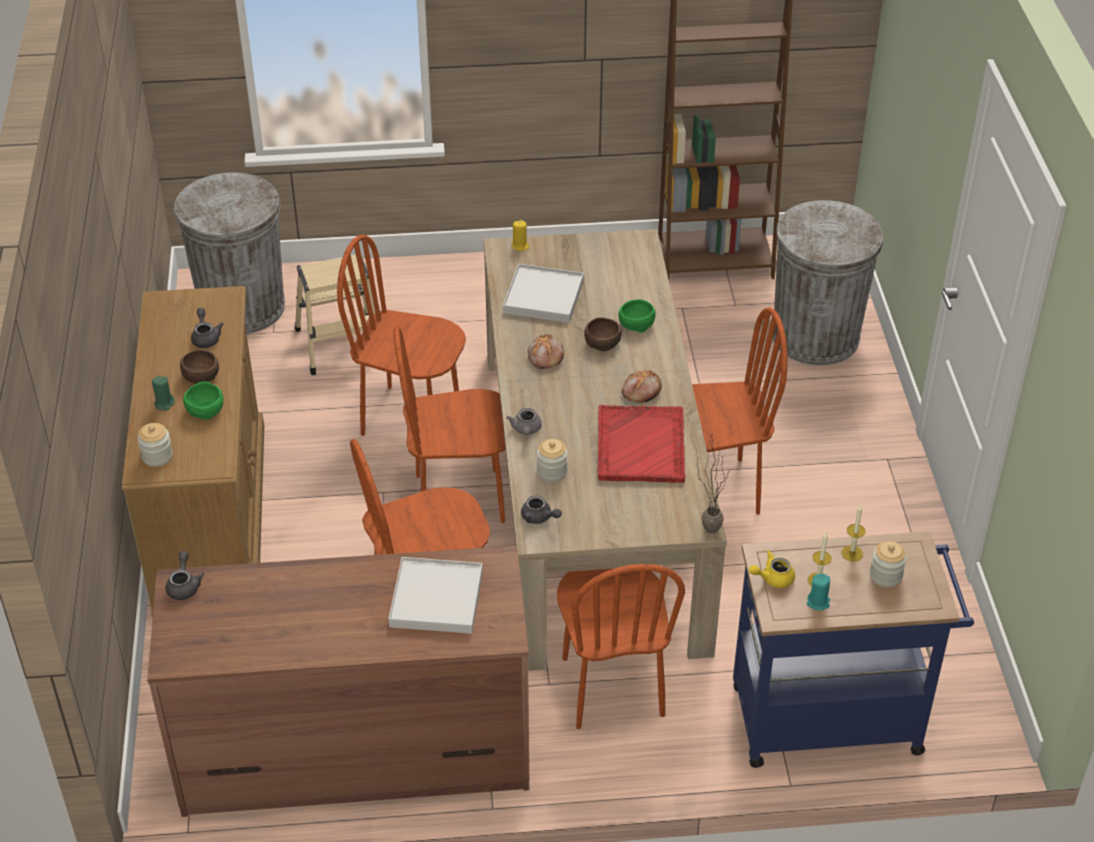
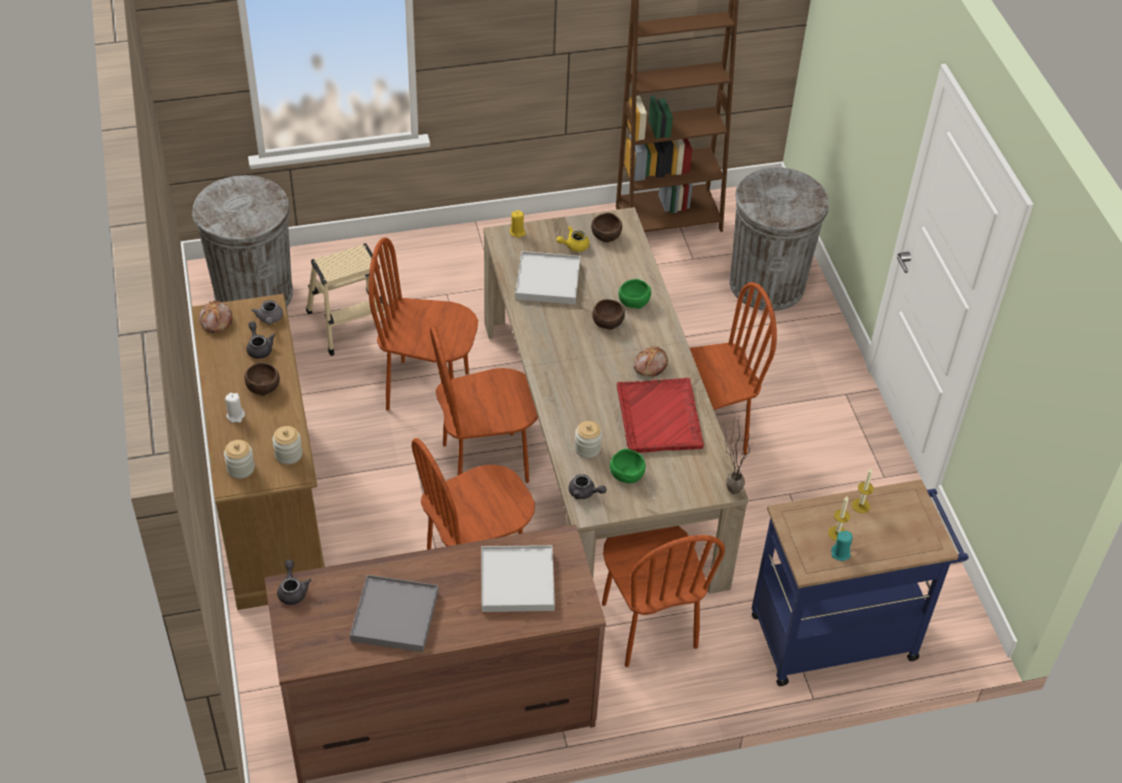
camera: 10 degrees left, 5 degrees up
(164, 403) = (235, 416): green candle -> white candle
(205, 411) = (274, 420): green bowl -> green bowl (627, 474)
(291, 622) = (395, 616): none -> grey tray
(526, 430) = (557, 410): grey teapot -> grey teapot (270, 319)
(545, 357) = (560, 339): bread -> bread (215, 321)
(618, 255) = (606, 235): none -> brown bowl
(773, 578) = (799, 535): yellow teapot -> yellow teapot (573, 246)
(885, 576) = (892, 523): jar -> jar (288, 454)

